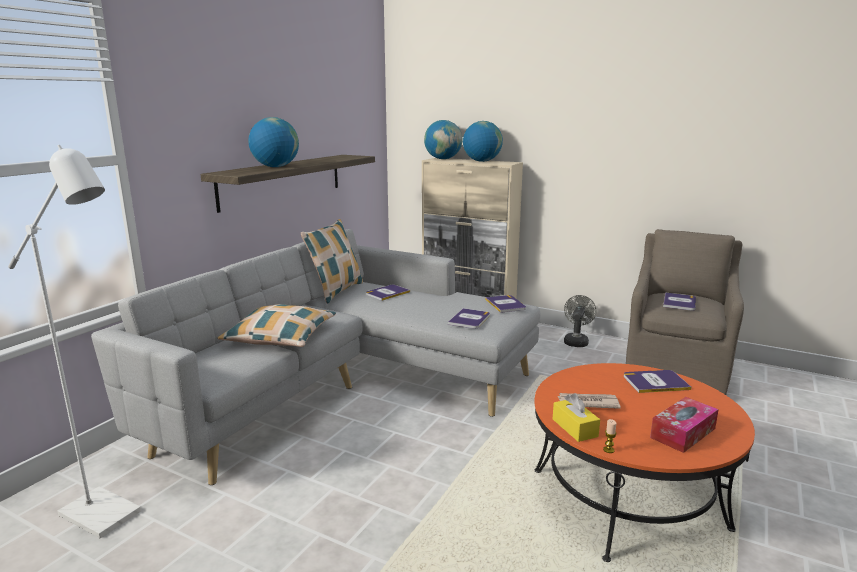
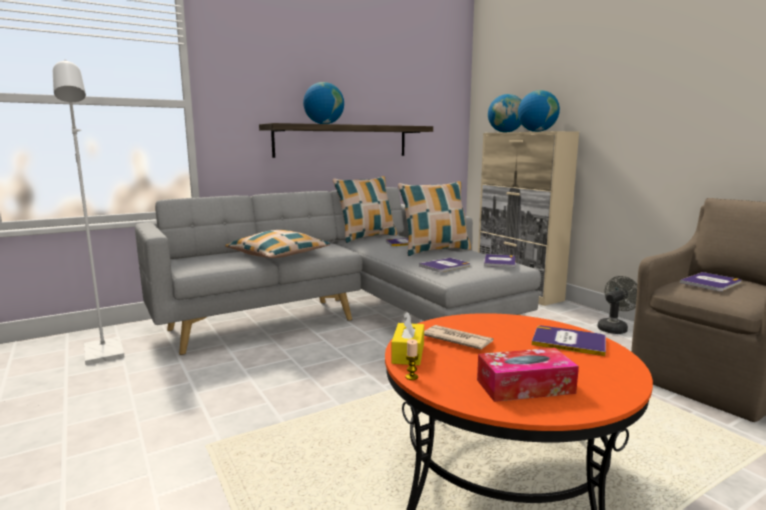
camera: 30 degrees right, 5 degrees down
(430, 299) = (434, 250): none -> pillow

